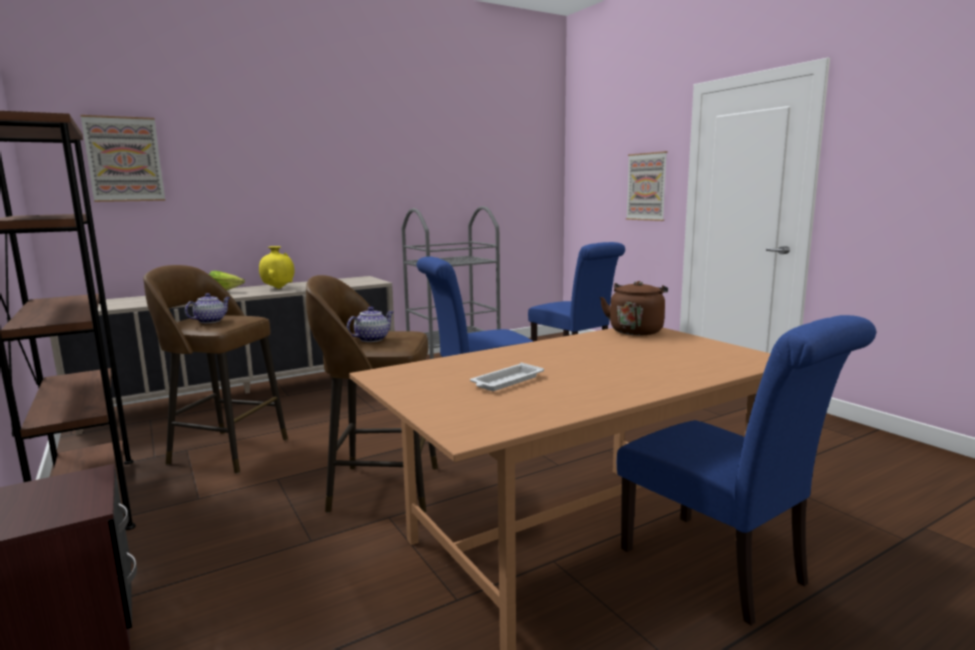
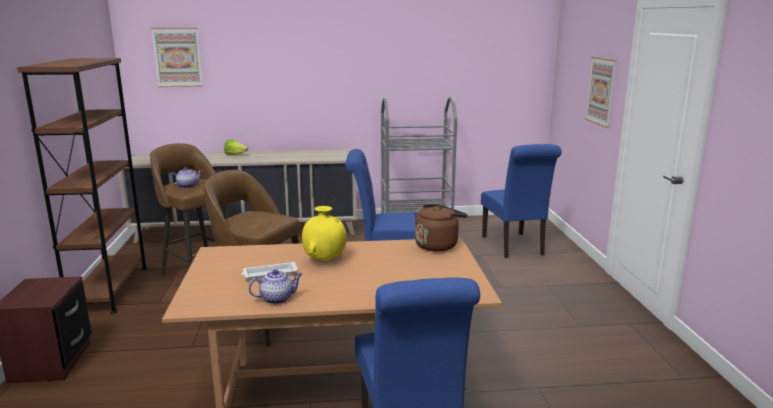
camera: 25 degrees right, 5 degrees up
(278, 288) = (272, 156): yellow vase -> yellow vase (325, 260)
(372, 339) = (249, 220): teapot -> teapot (277, 299)

